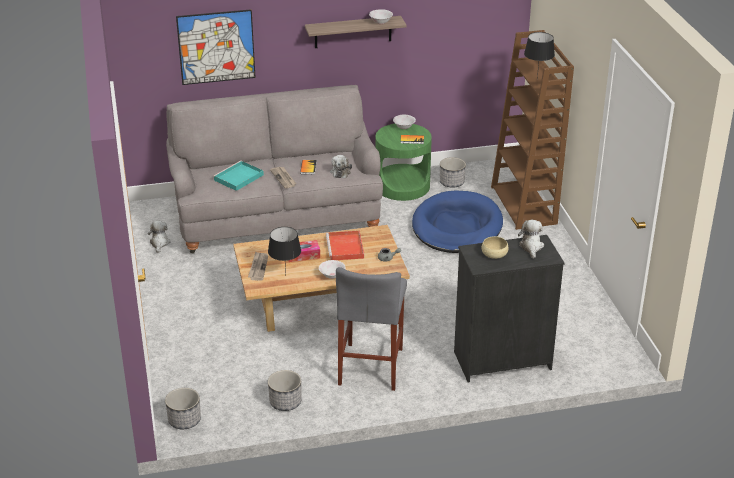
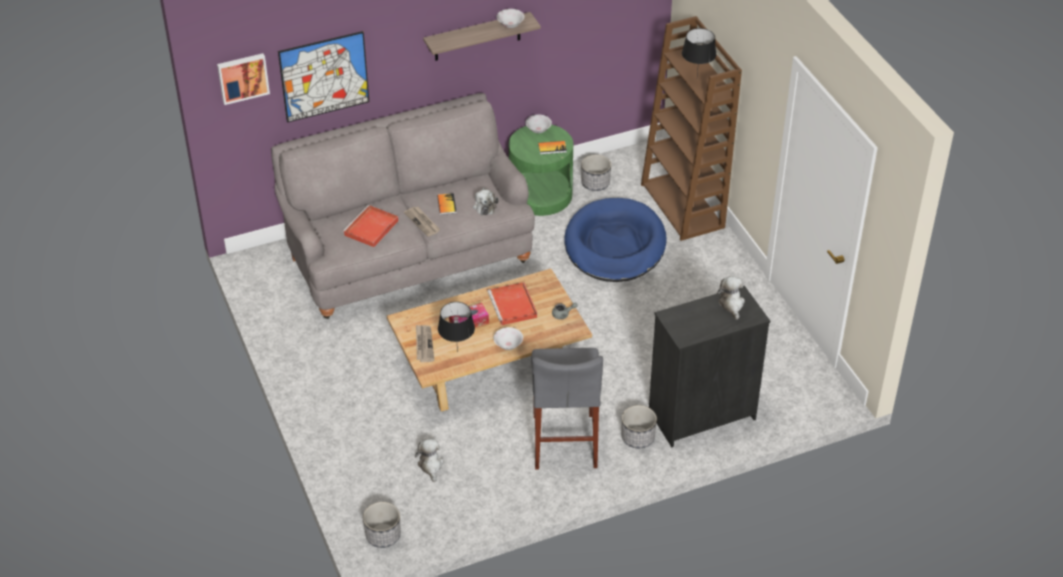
camera: 10 degrees left, 10 degrees up
(144, 36) = (243, 77): none -> picture
(159, 243) = (284, 308): plush toy -> plush toy (430, 465)
(238, 178) = (371, 228): turquoise tray -> red tray
(285, 402) = (484, 498): planter -> planter (637, 437)
(494, 254) = (695, 318): beige bowl -> none

